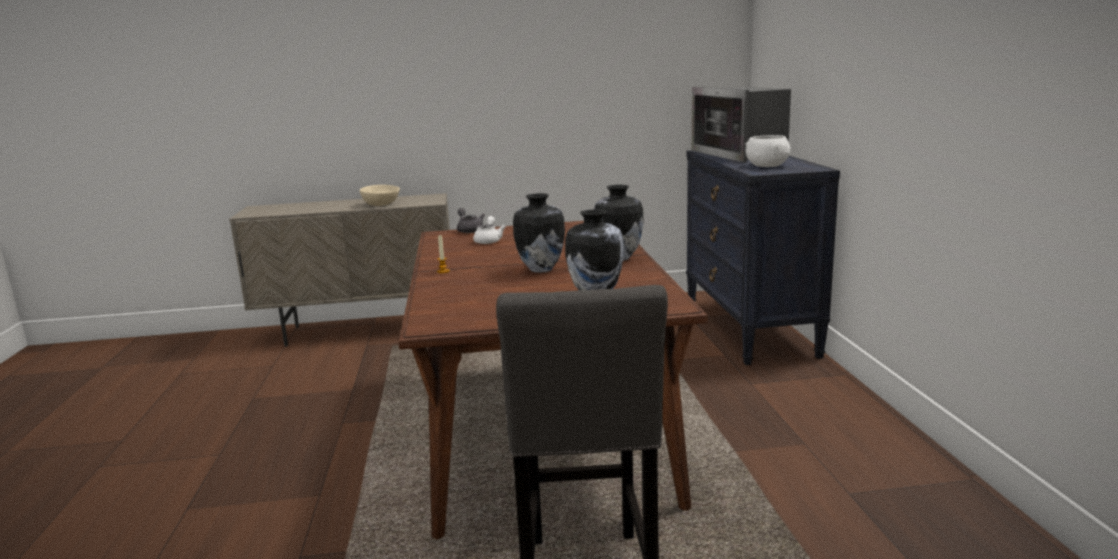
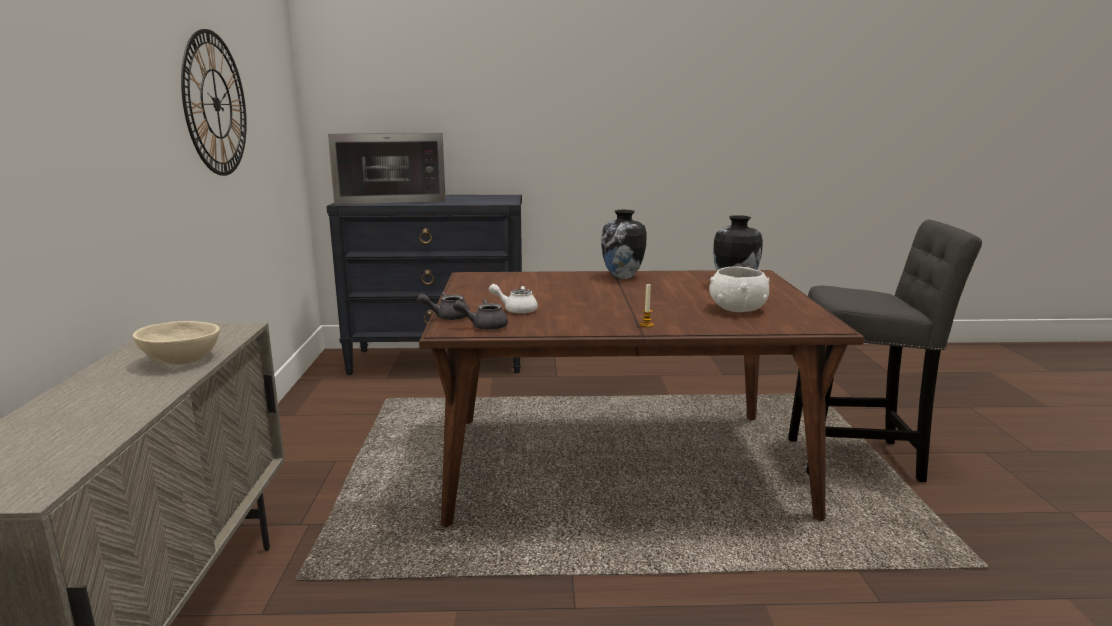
camera: 85 degrees left, 0 degrees up
(445, 238) = (484, 326): none -> grey teapot
(540, 269) = (651, 296): vase -> none
(570, 64) = (216, 104): none -> wall clock
(767, 166) = (477, 200): white bowl -> white bowl (737, 309)

